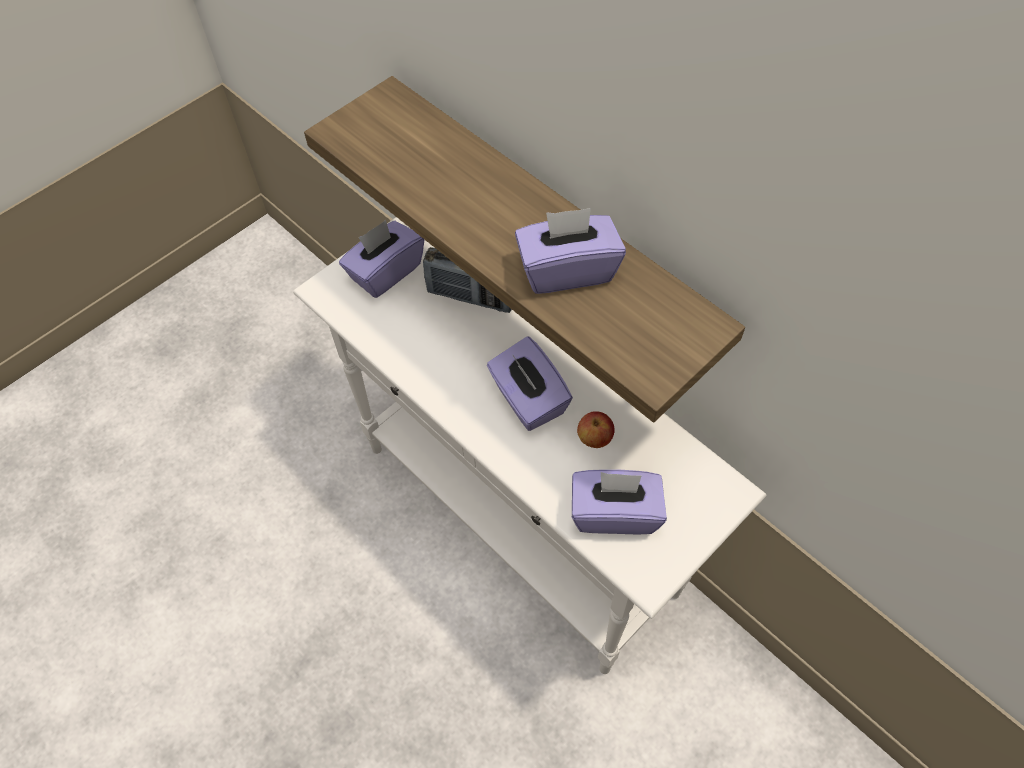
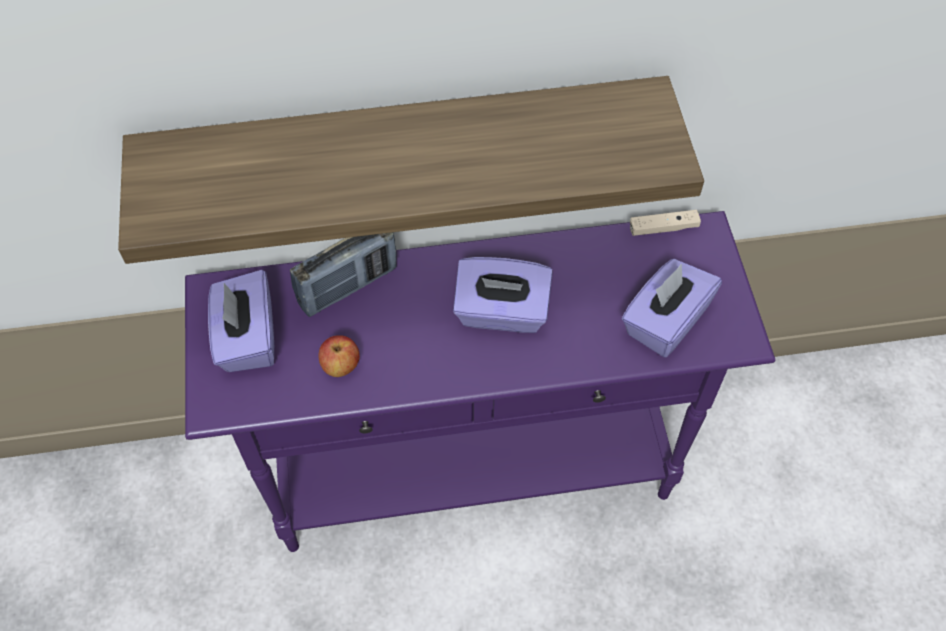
camera: 55 degrees left, 0 degrees up
(518, 520) = (474, 468): white console table -> purple console table
(567, 270) = (507, 148): purple tissue box -> none
(594, 438) = (582, 289): apple -> apple (340, 366)
(704, 459) = (663, 228): none -> beige game controller

